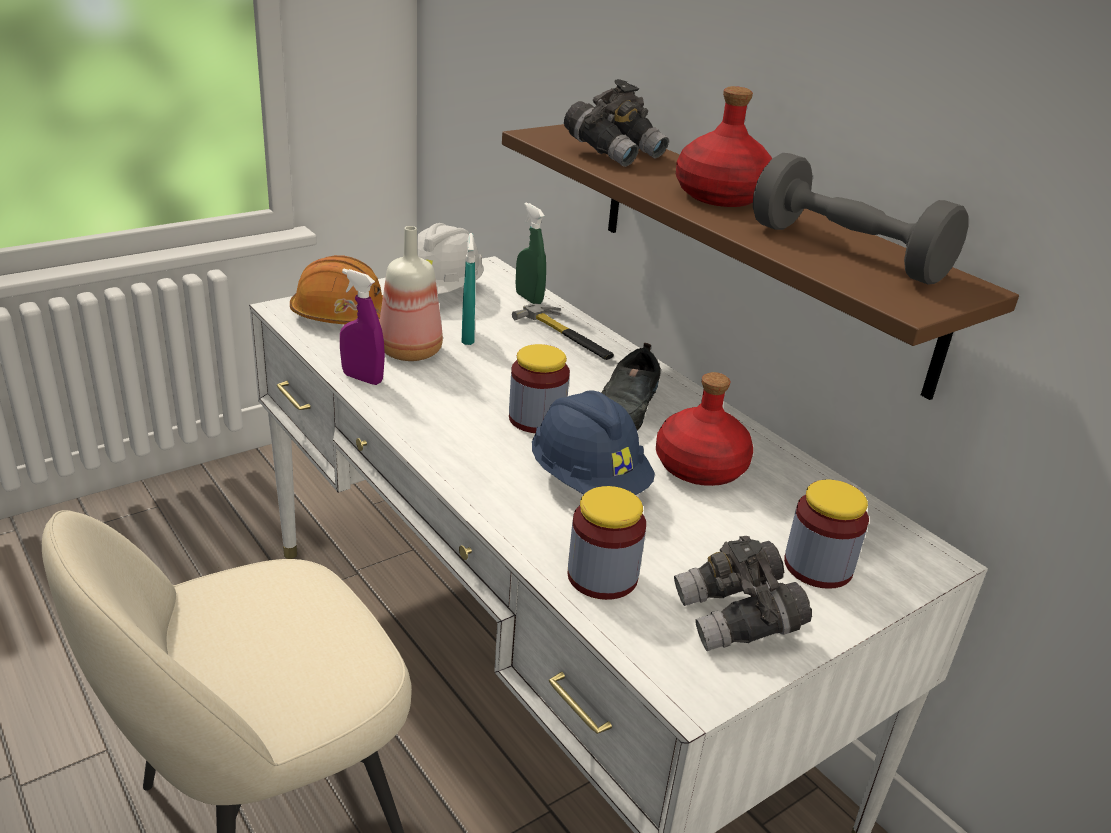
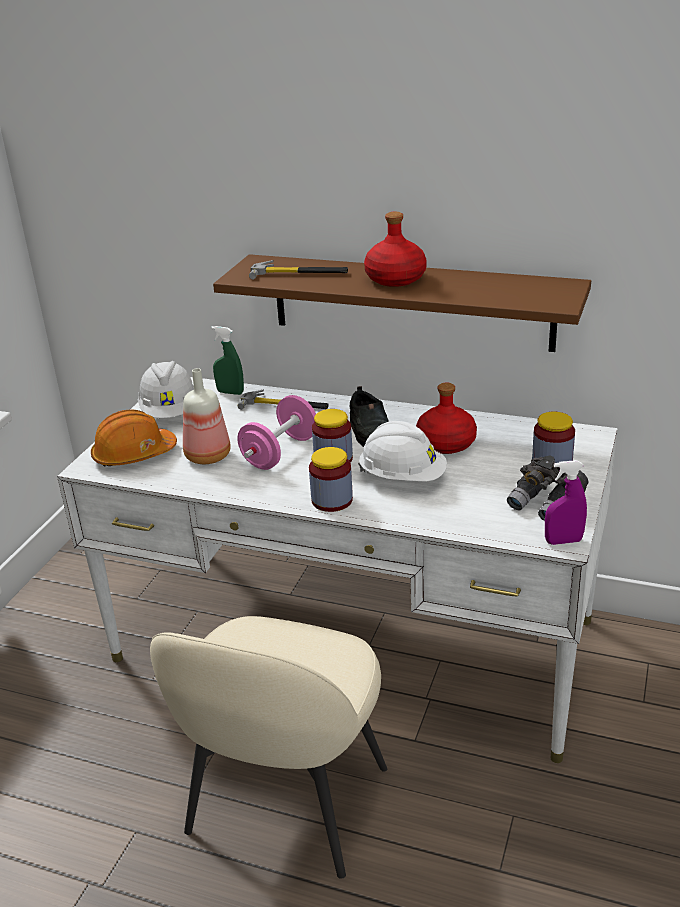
camera: 30 degrees left, 0 degrees up
(362, 378) = (204, 484): purple spray bottle -> purple spray bottle (563, 541)
(467, 337) = (228, 432): turquoise spray bottle -> none
(489, 383) = (280, 452): none -> pink dumbbell
(588, 481) = (403, 477): blue hard hat -> white hard hat
(602, 576) = (468, 517): jar -> jar (332, 500)
(614, 153) = (299, 273): grey binoculars -> hammer
(847, 252) = (497, 287): grey dumbbell -> none

